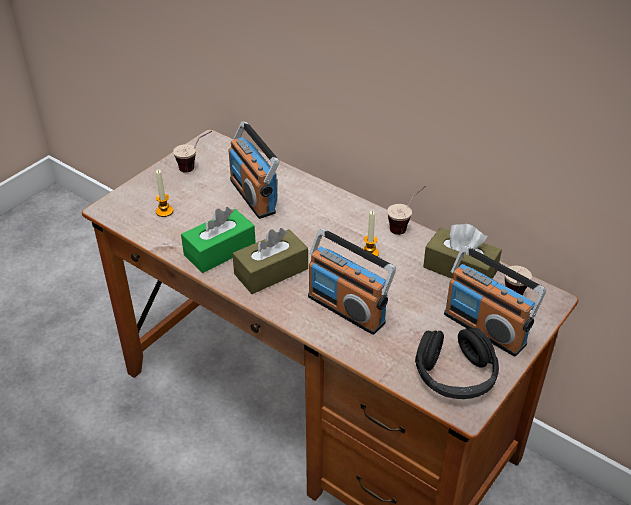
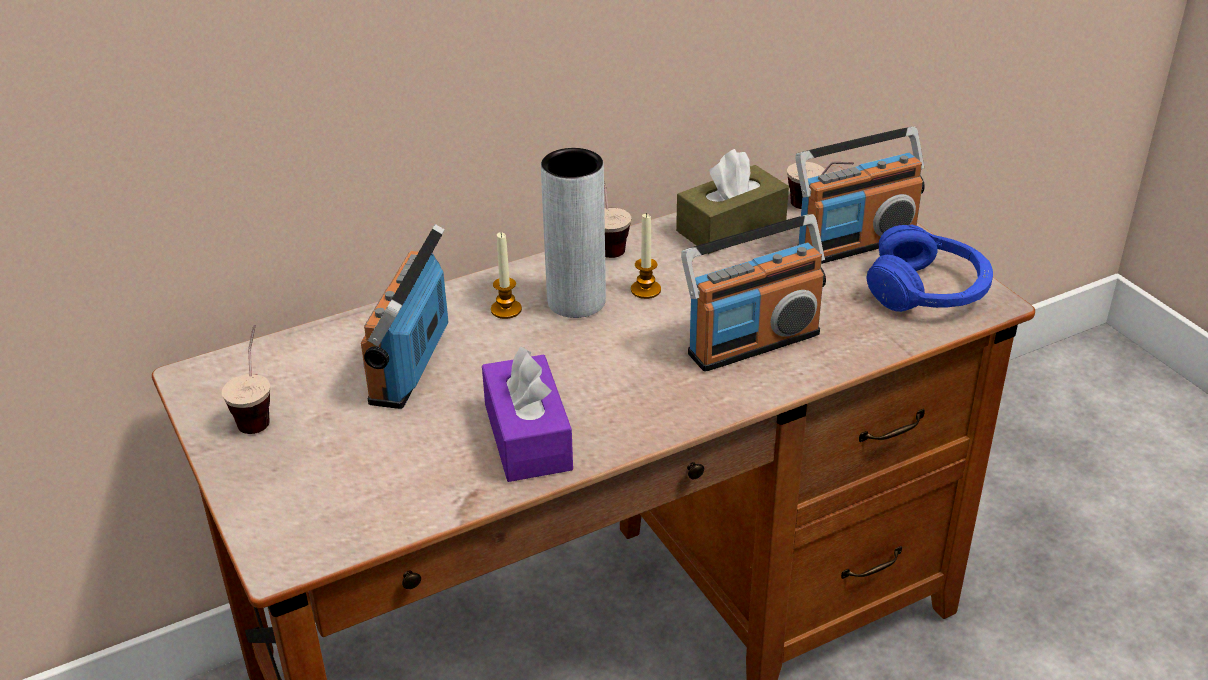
camera: 65 degrees left, 5 degrees down
(164, 211) = (361, 481): candle -> candle (506, 310)
(220, 250) = (527, 437): green tissue box -> purple tissue box
(253, 196) = (410, 365): radio -> radio turned 105 degrees clockwise
(271, 271) = (621, 393): brown tissue box -> none
(341, 232) = (576, 302): none -> grey vase
(455, 375) = (928, 291): black headphones -> blue headphones

